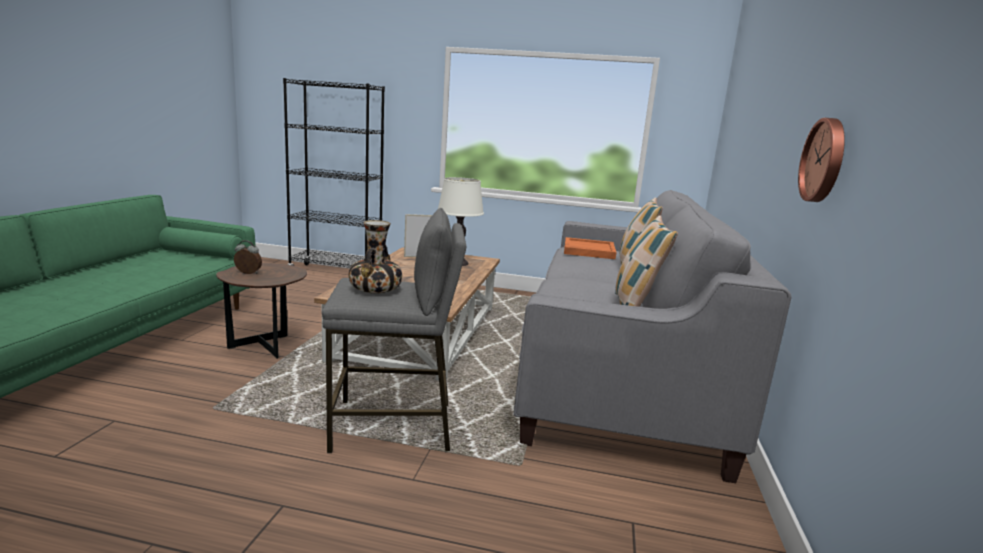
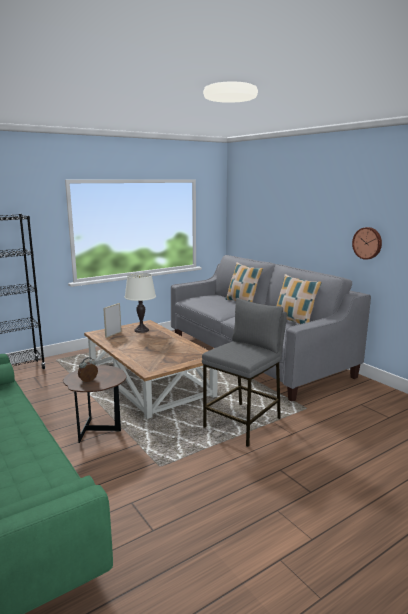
camera: 45 degrees left, 0 degrees up
(375, 289) = (239, 350): vase -> none
(588, 251) = (205, 300): orange tray -> none

